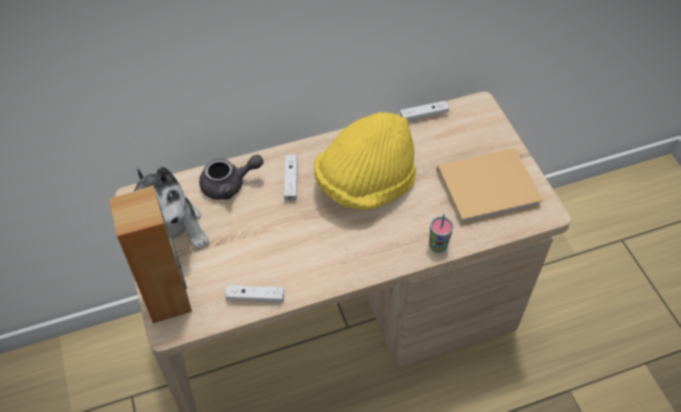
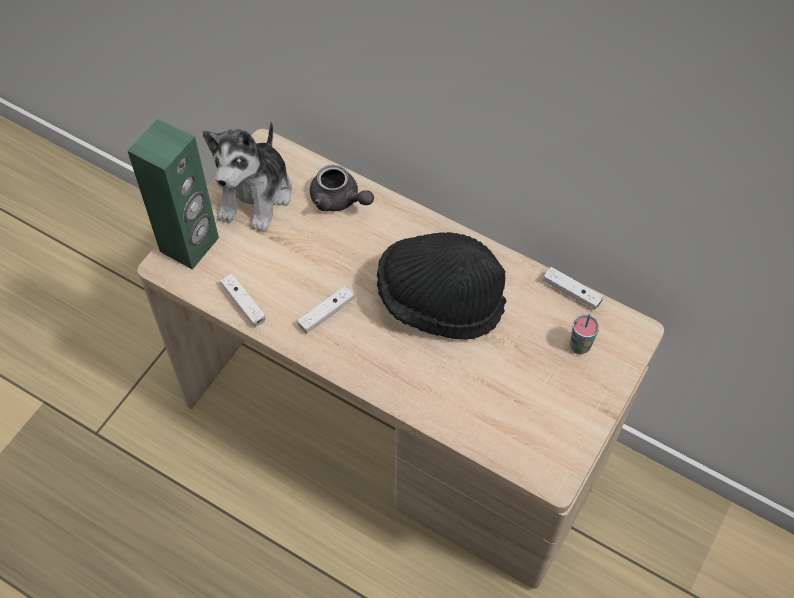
camera: 50 degrees right, 5 degrees up
(169, 299) = (190, 245): brown speaker -> green speaker
(291, 181) = (387, 242): white game controller -> white game controller (326, 313)
(365, 184) = (439, 301): yellow hat -> black hat
(438, 246) = (423, 407): cup -> cup (579, 346)
(490, 188) = (536, 409): beige book -> none

